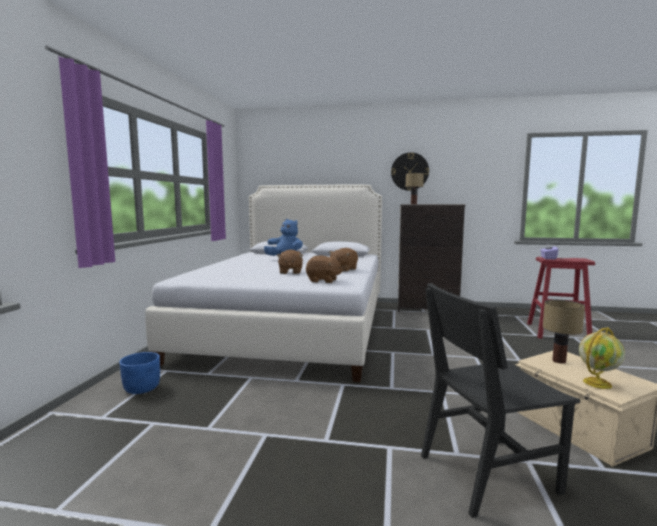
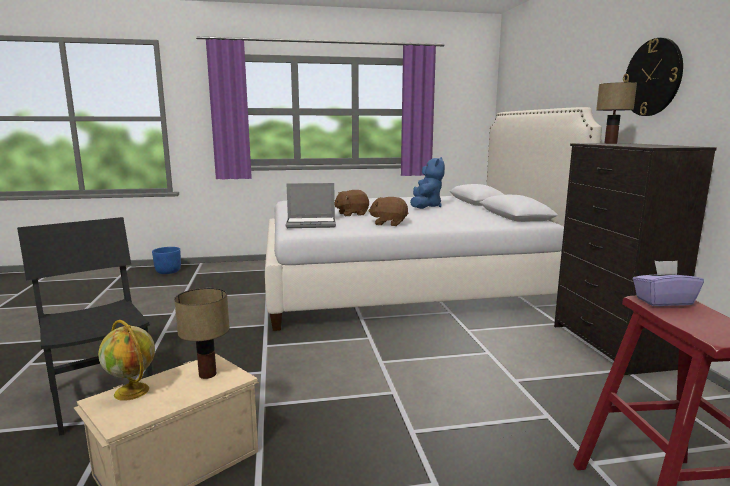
camera: 70 degrees right, 5 degrees up
(142, 388) = (236, 271): blue planter -> blue planter (168, 272)
(323, 281) = (312, 224): brown plush toy -> laptop

